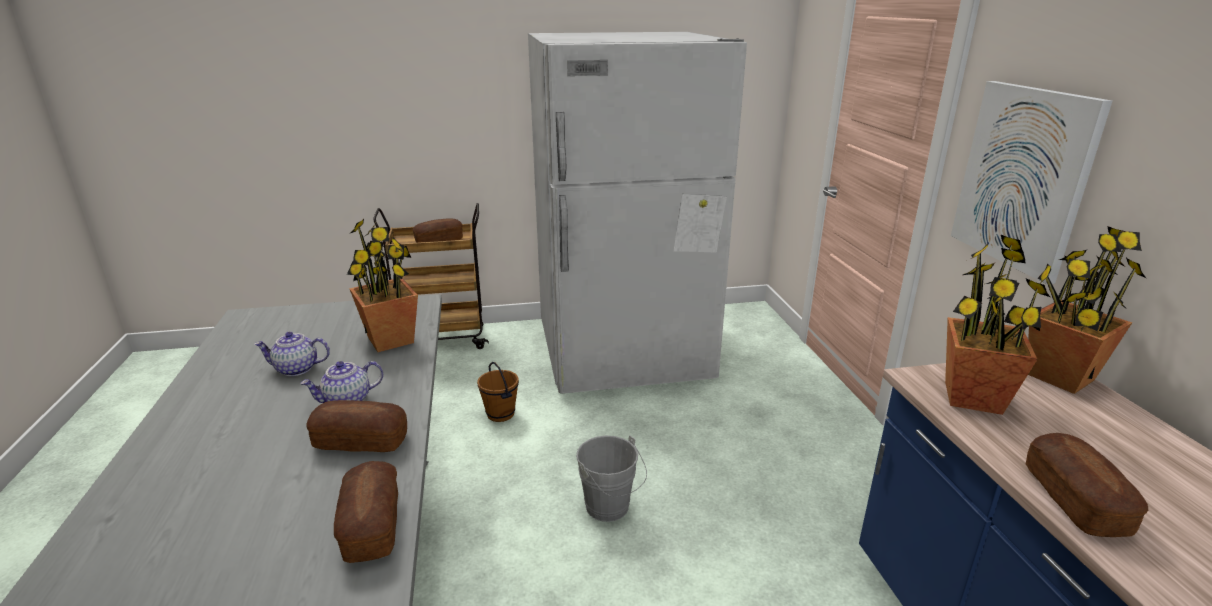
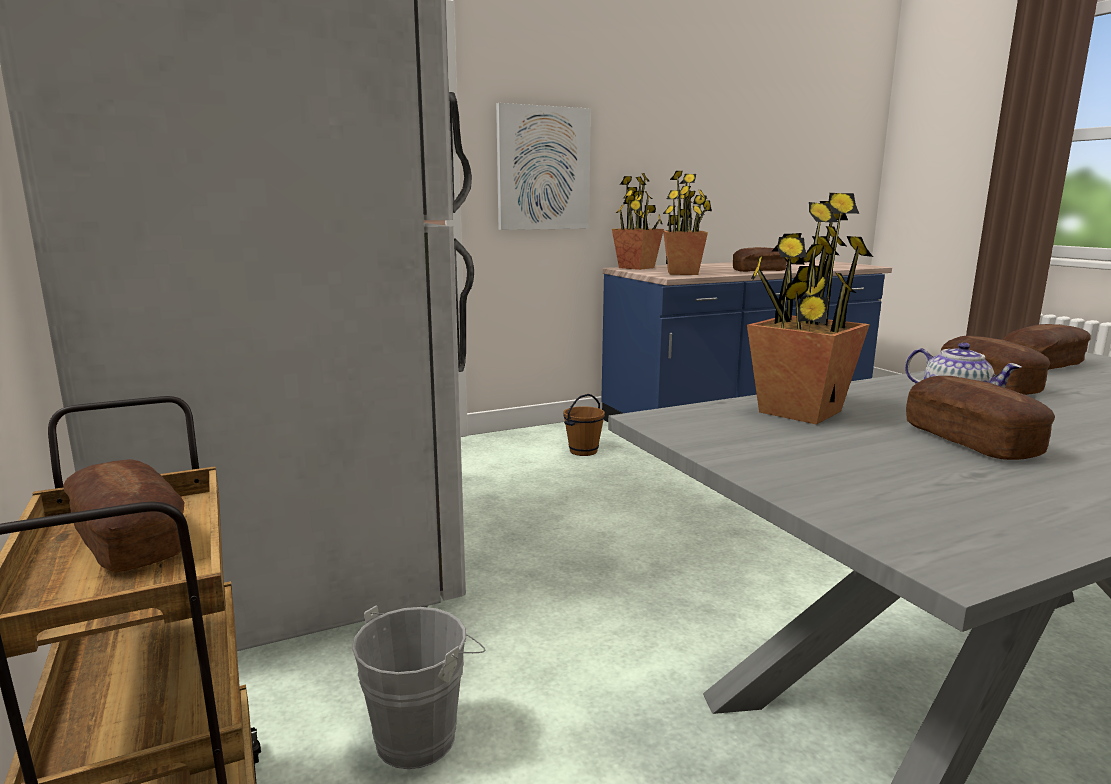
camera: 105 degrees left, 10 degrees down
(296, 369) = (970, 441): teapot -> bread
(501, 414) = (532, 652): brown bucket -> brown bucket (583, 451)
(610, 509) = (677, 536): grey bucket -> grey bucket (423, 734)

